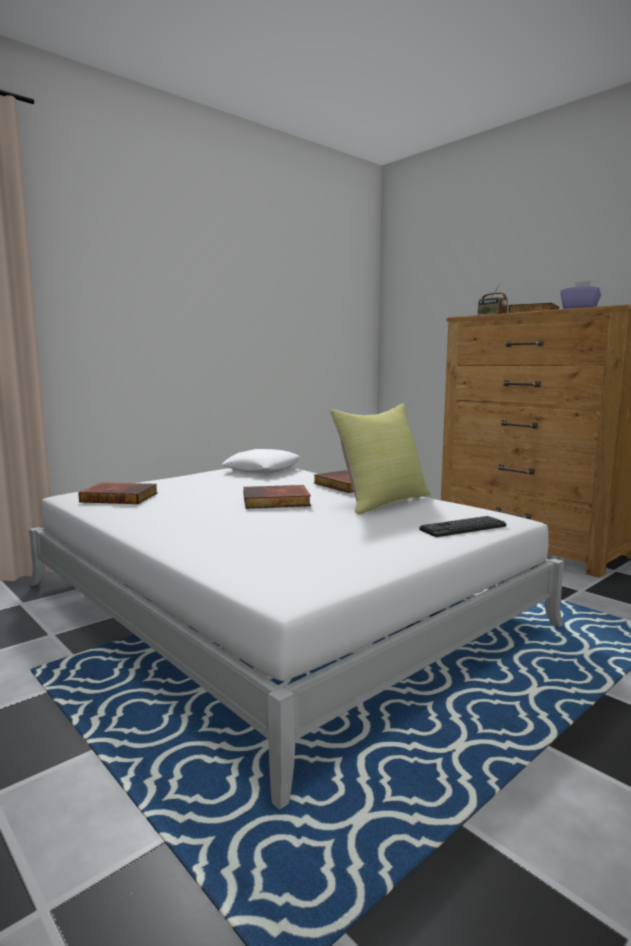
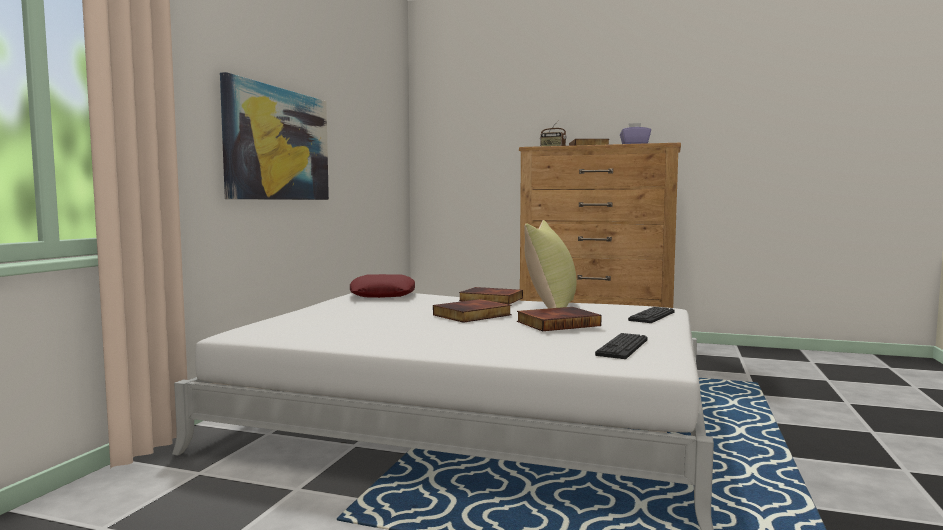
camera: 30 degrees left, 5 degrees down
(120, 497) = (302, 329): book -> book (557, 323)
(179, 327) = (278, 144): none -> picture
(262, 469) = (382, 294): white pillow -> red pillow
(317, 563) = (622, 347): none -> keyboard

